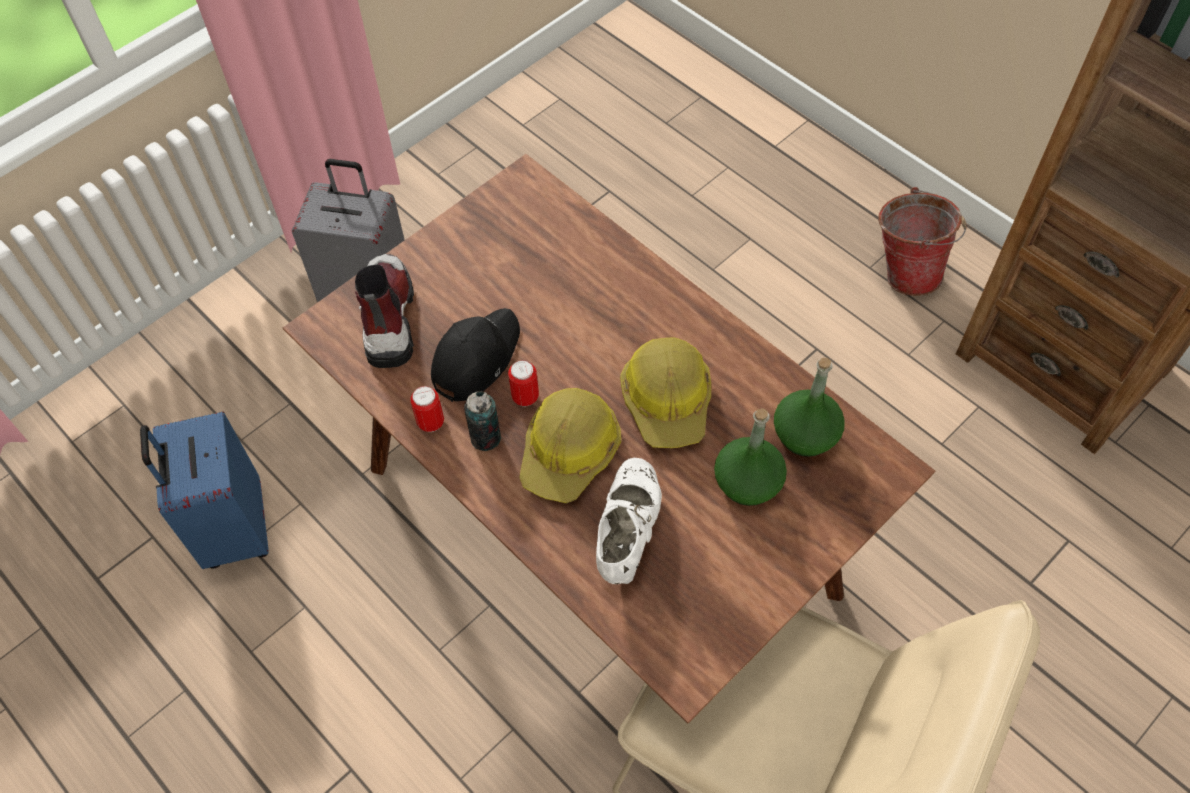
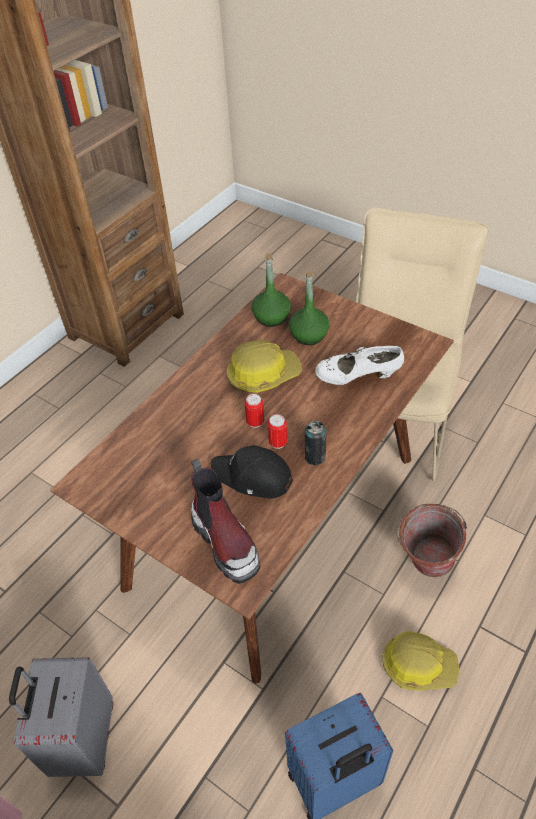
camera: 100 degrees left, 10 degrees down
(387, 318) = (226, 542): boot -> boot turned 105 degrees counterclockwise
(431, 422) = (312, 490): can -> can (255, 422)
(570, 451) = (312, 413): hard hat -> hard hat (418, 665)
(906, 270) = (61, 391): bucket -> bucket (423, 564)

